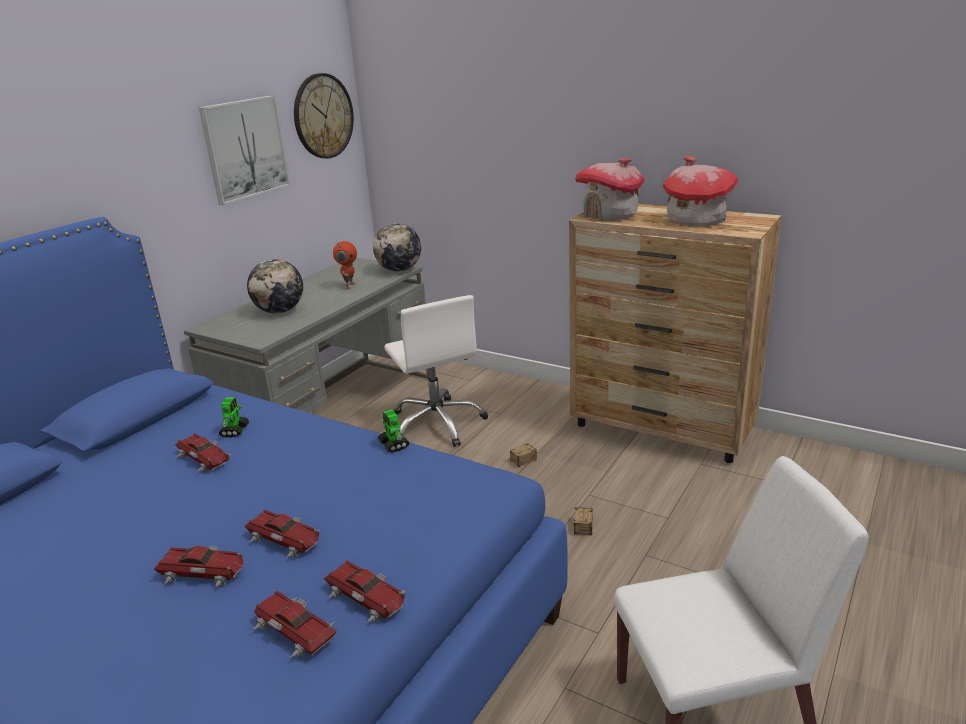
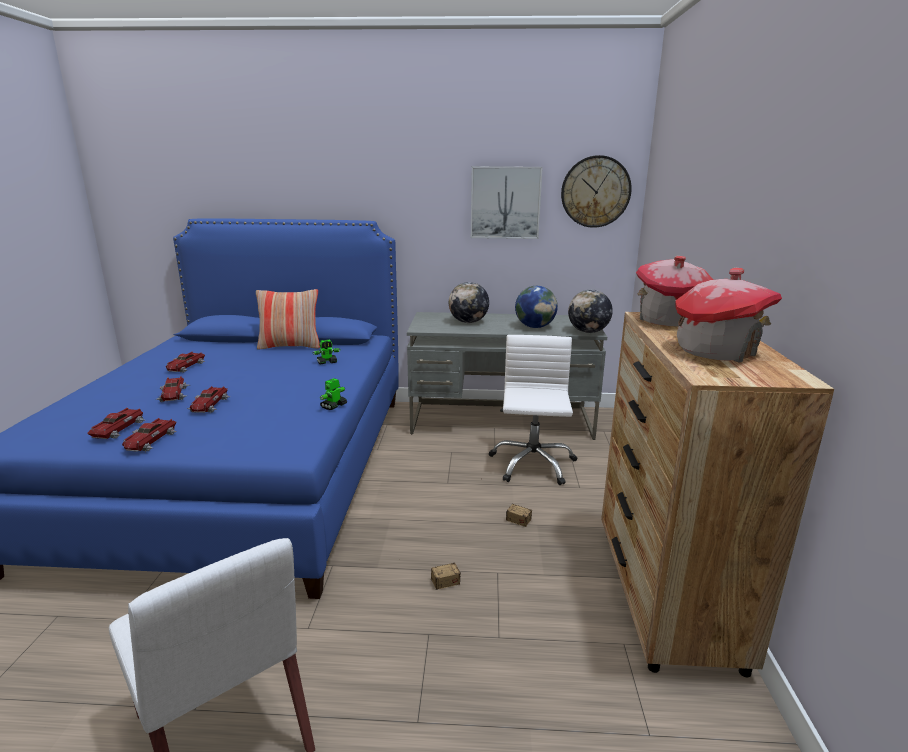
camera: 60 degrees right, 5 degrees down
(116, 452) = (290, 346): none -> pillow
(205, 458) = (292, 364): toy car -> toy car (186, 367)
(349, 286) = (535, 327): toy robot -> globe
(437, 423) = (532, 464): white office chair -> white office chair turned 150 degrees clockwise

